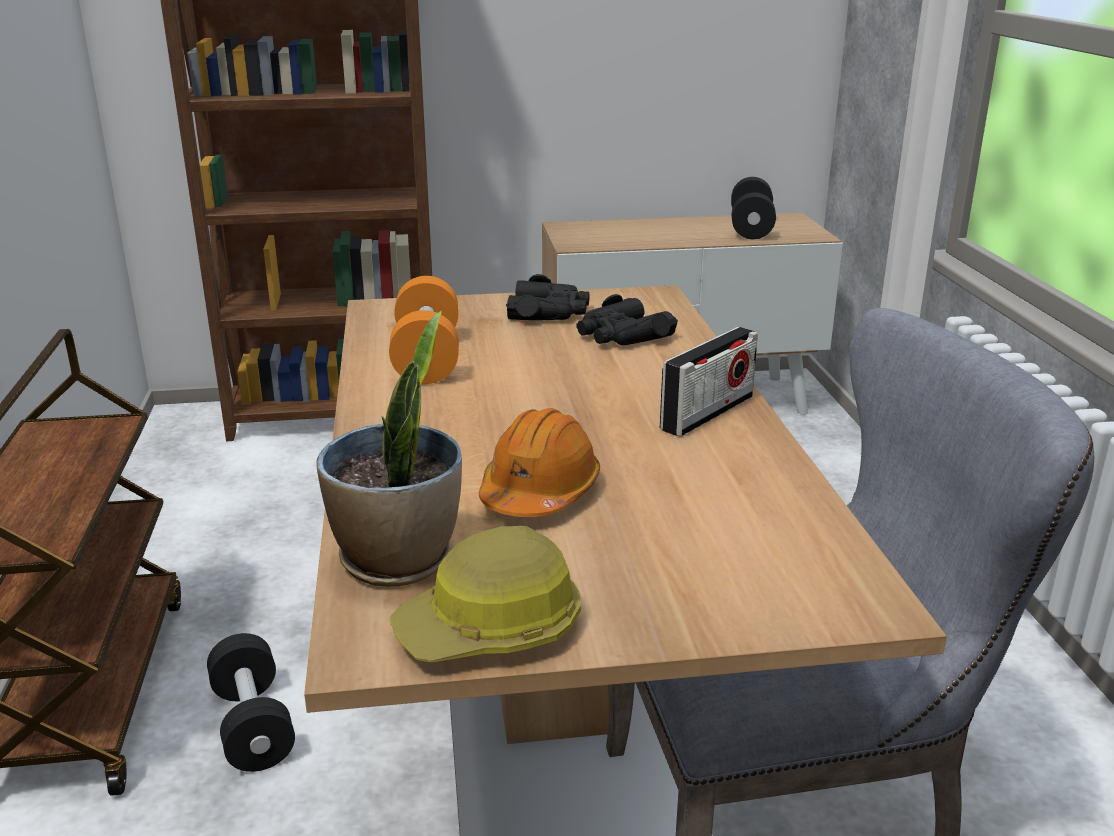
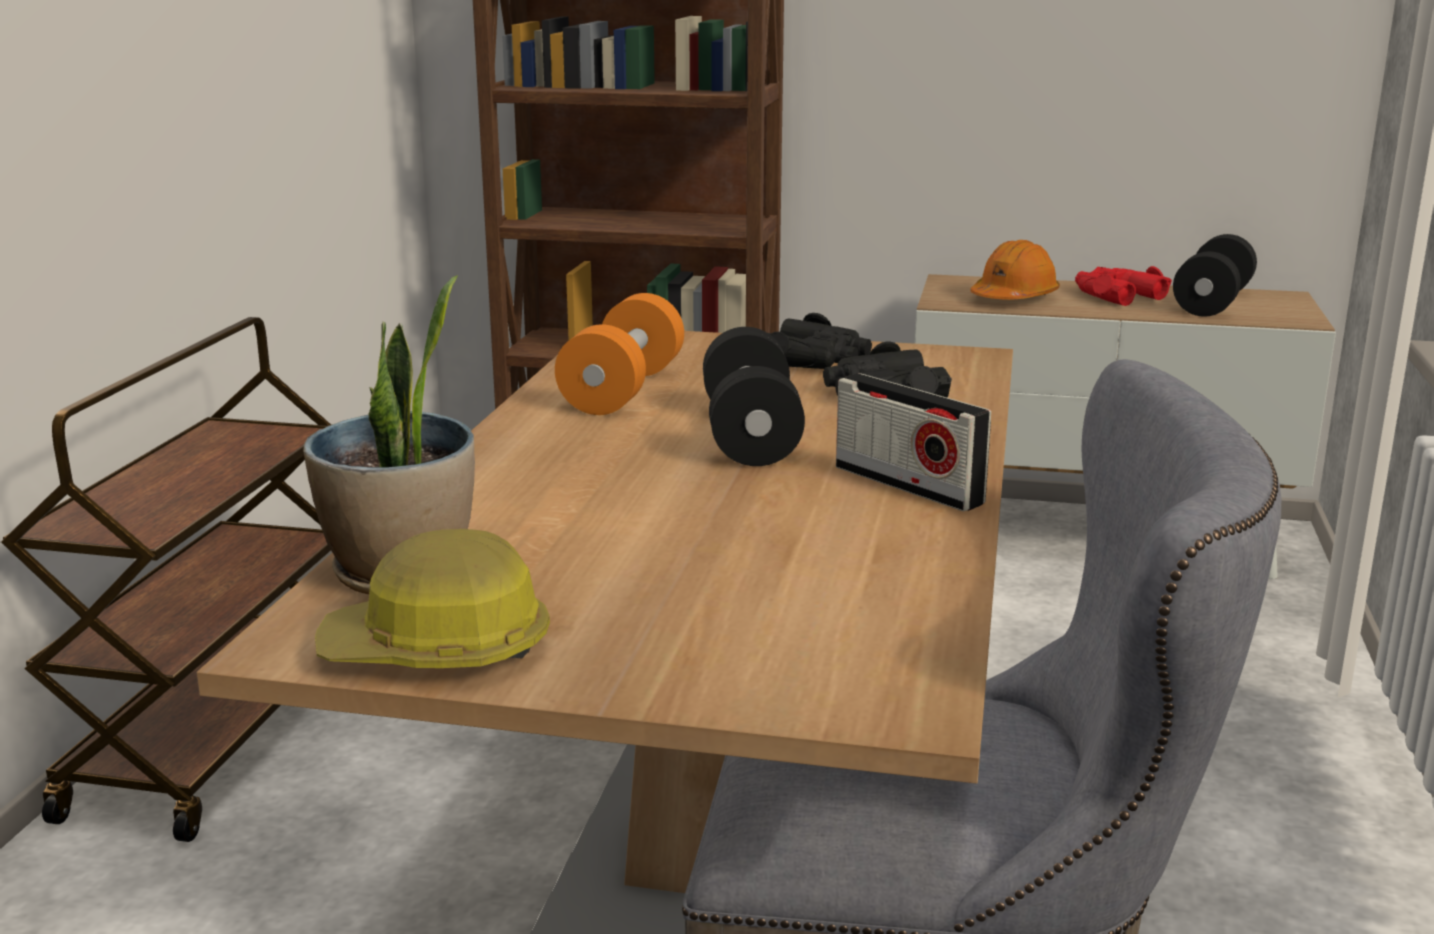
camera: 20 degrees right, 5 degrees down
(253, 725) = (360, 804): black dumbbell -> black dumbbell (750, 435)
(539, 491) = (621, 534): orange hard hat -> orange hard hat (1014, 298)
(684, 227) = (1116, 295): none -> red binoculars
(707, 413) = (908, 485): radio -> radio turned 75 degrees clockwise

